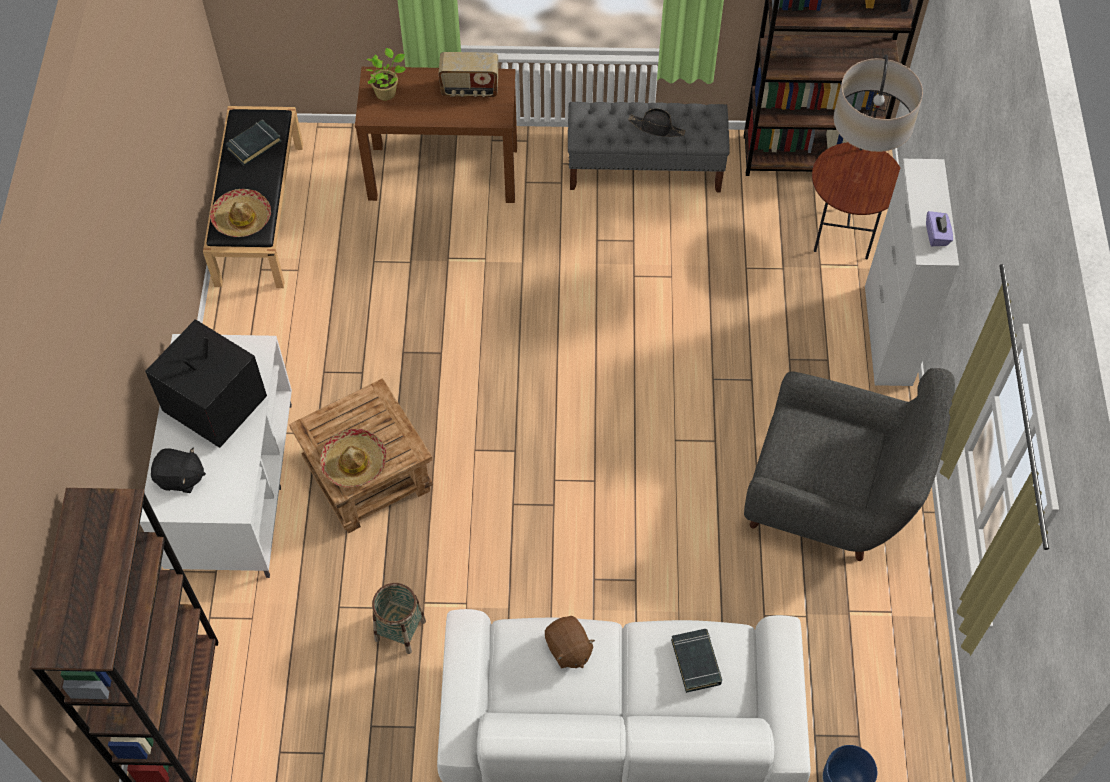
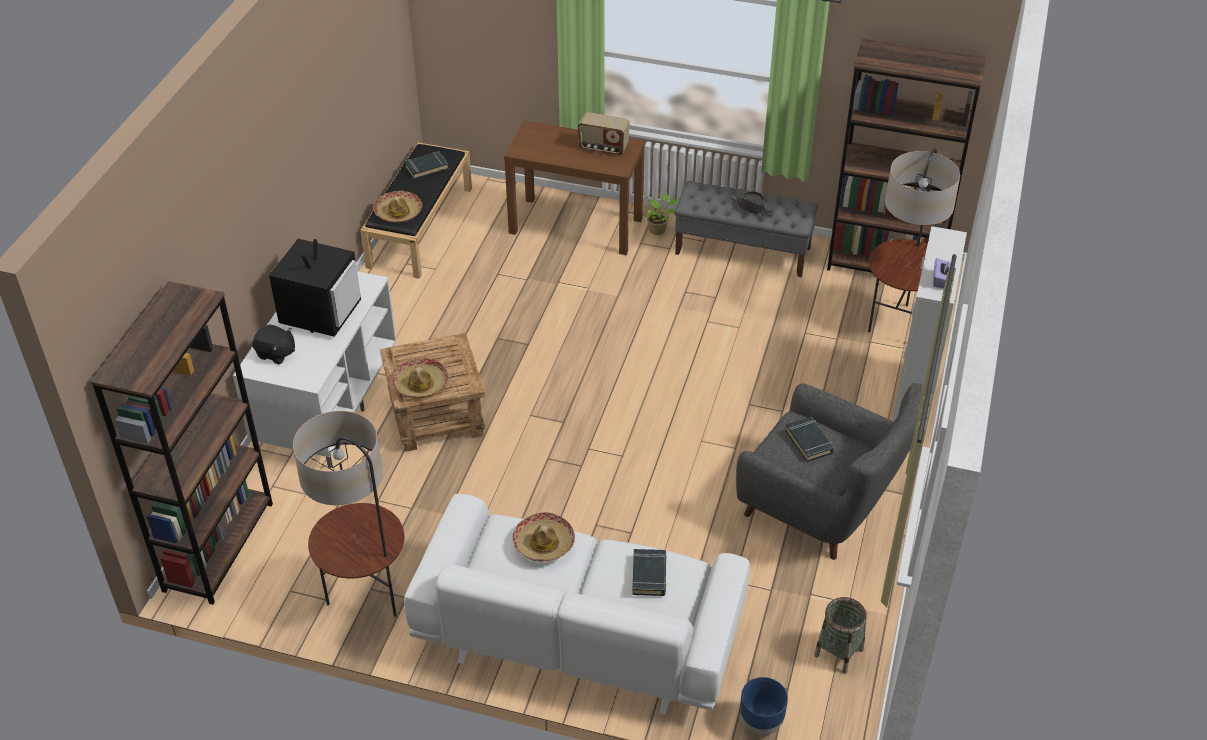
camera: 15 degrees right, 15 degrees down
(215, 407) = (321, 314): television -> television turned 150 degrees clockwise
(371, 740) = (367, 599): none -> floor lamp
(387, 92) = (537, 139): potted plant -> potted plant (658, 230)
(400, 630) = (421, 527): basket -> basket (838, 652)
(568, 649) = (544, 543): brown plush toy -> hat
(817, 444) = (809, 442): none -> black book

